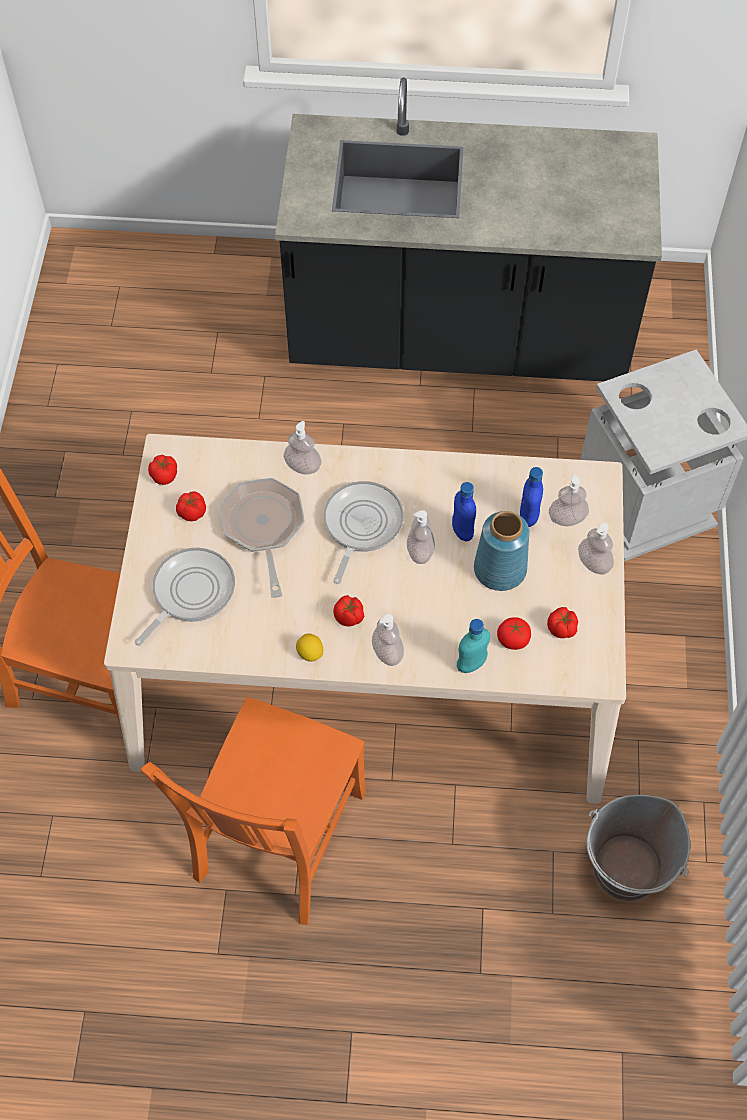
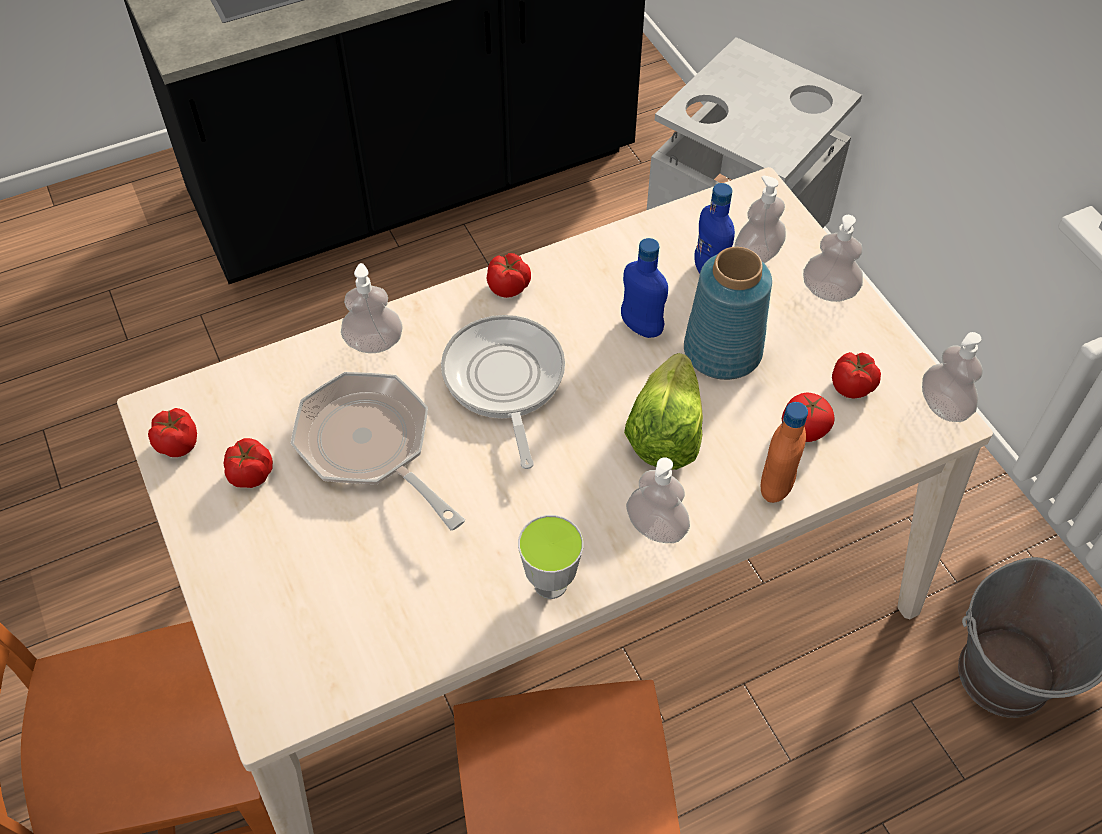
camera: 30 degrees left, 5 degrees down
(190, 593) = (317, 587): frying pan -> none
(310, 653) = (550, 584): lemon -> cup
(349, 617) = (571, 506): tomato -> tomato (509, 287)
(420, 551) = (605, 377): soap dispenser -> soap dispenser (943, 406)
(430, 602) = (665, 433): none -> lettuce
(471, 664) = (776, 486): turquoise bottle -> orange bottle

